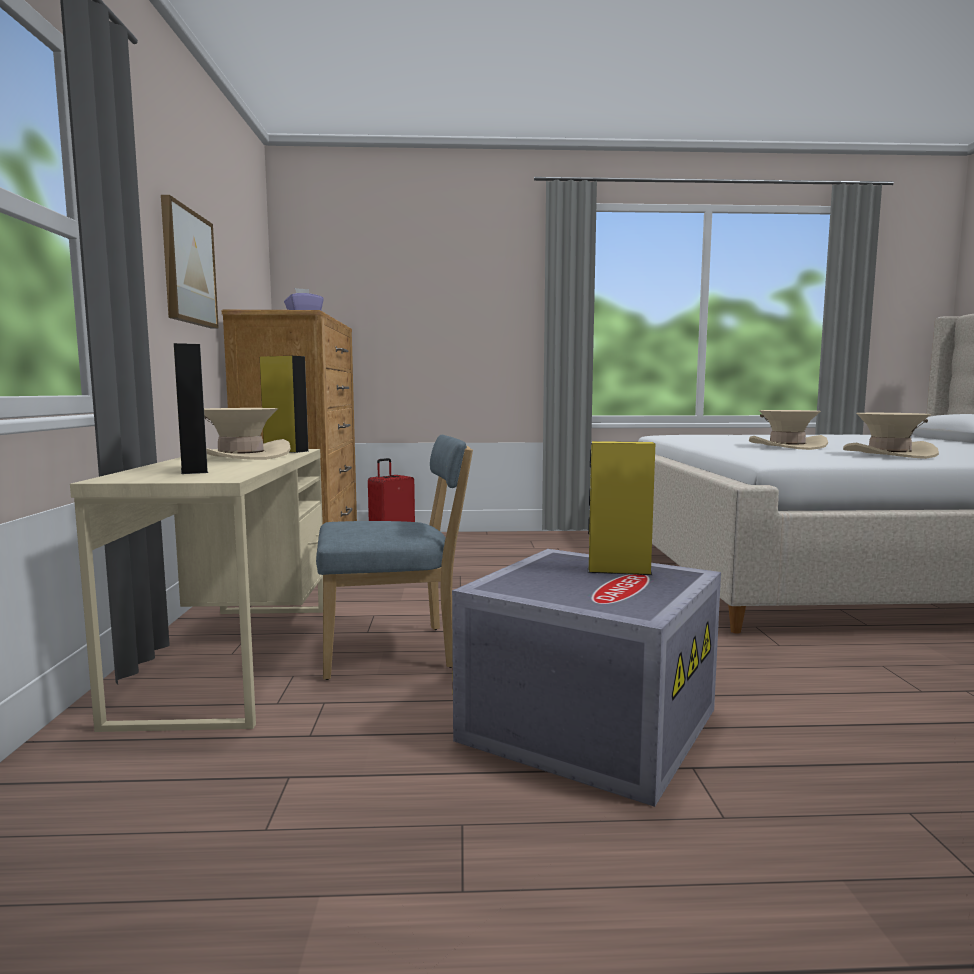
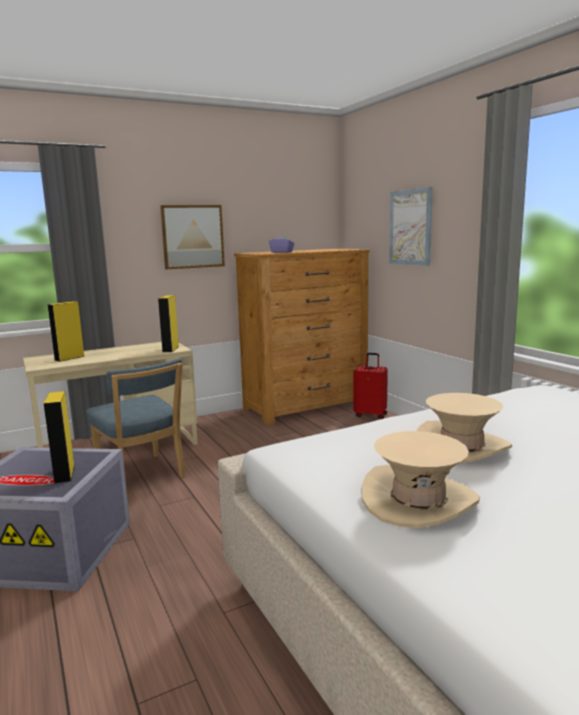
camera: 65 degrees right, 5 degrees up
(241, 456) = (136, 350): beige hat -> none
(423, 303) = (410, 227): none -> picture

